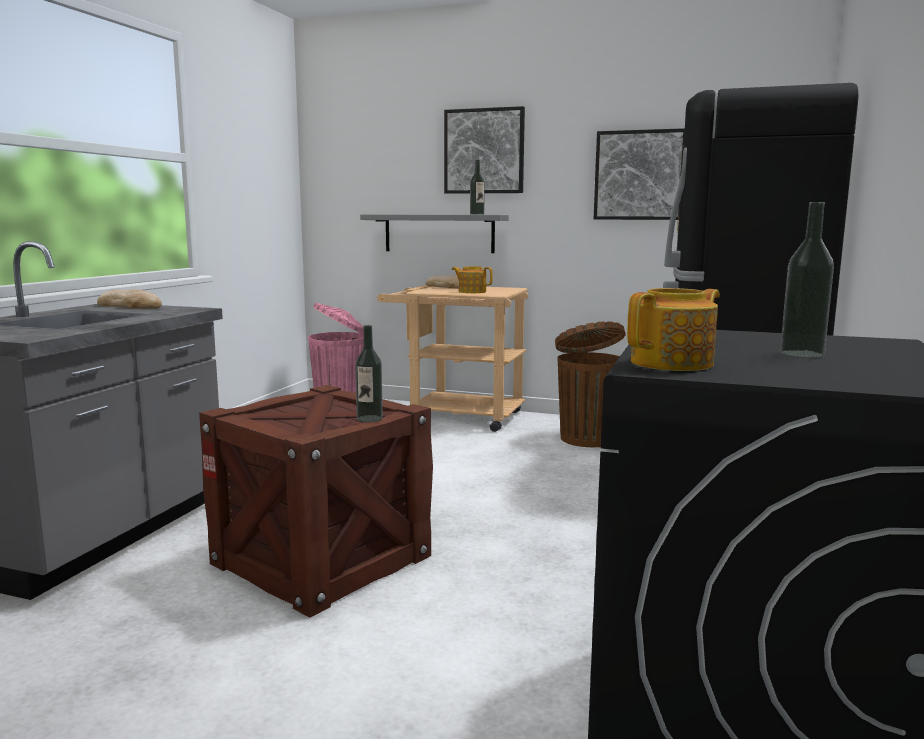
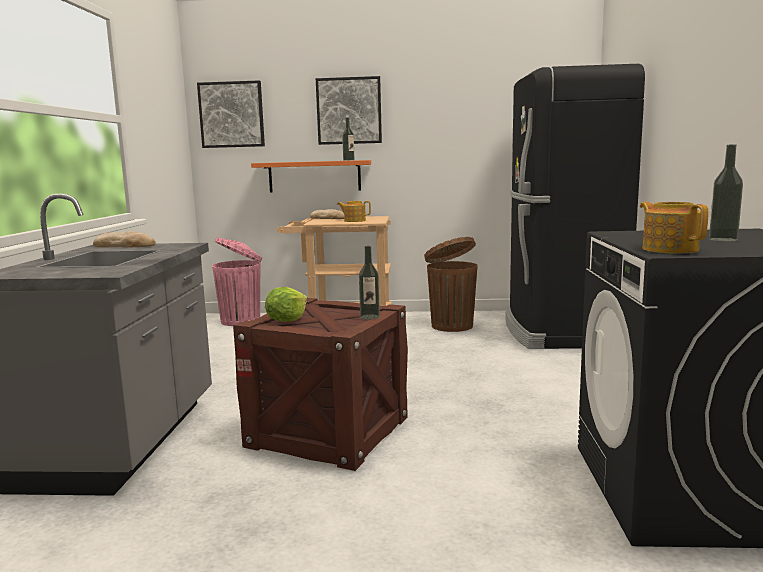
camera: 15 degrees left, 0 degrees up
(269, 412) = (286, 320): none -> lettuce
(439, 233) = (314, 176): grey shelf -> orange shelf
(639, 175) = (469, 128): picture -> picture (231, 114)
(674, 363) = (669, 249): teapot -> teapot turned 60 degrees counterclockwise

